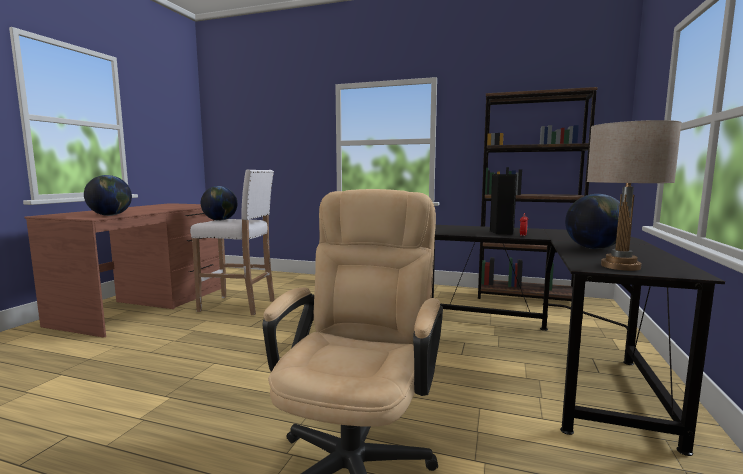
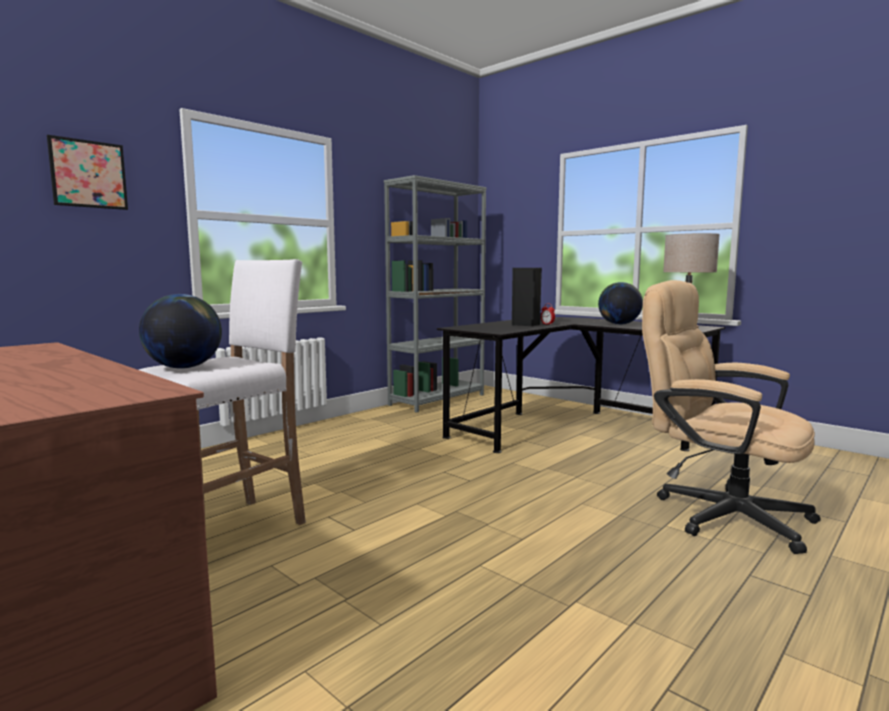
camera: 65 degrees left, 0 degrees up
(110, 215) = (121, 384): globe -> none
(293, 128) = (88, 174): none -> picture
(526, 297) = (437, 400): brown bookcase -> grey bookcase

